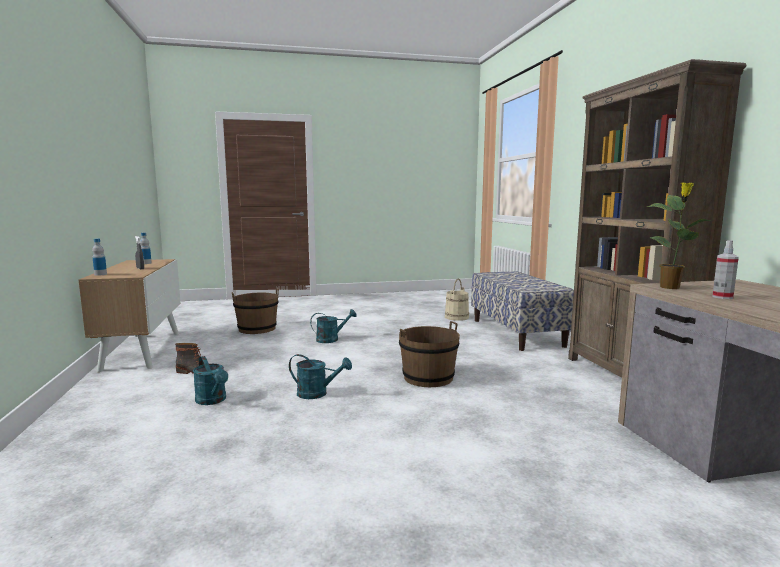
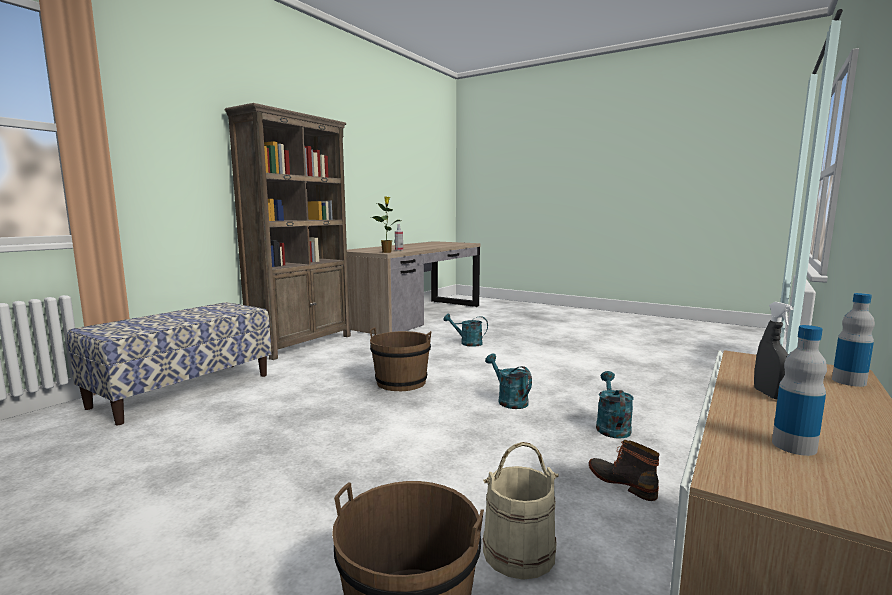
camera: 135 degrees left, 0 degrees up
(331, 339) = (357, 476): turquoise watering can -> turquoise watering can (467, 343)
(456, 317) = (92, 444): beige bucket -> beige bucket (519, 552)

